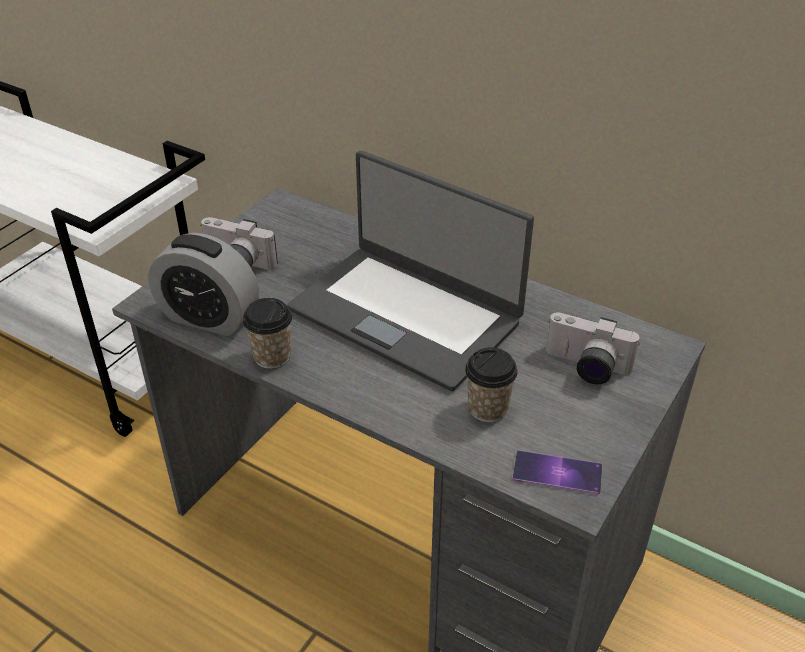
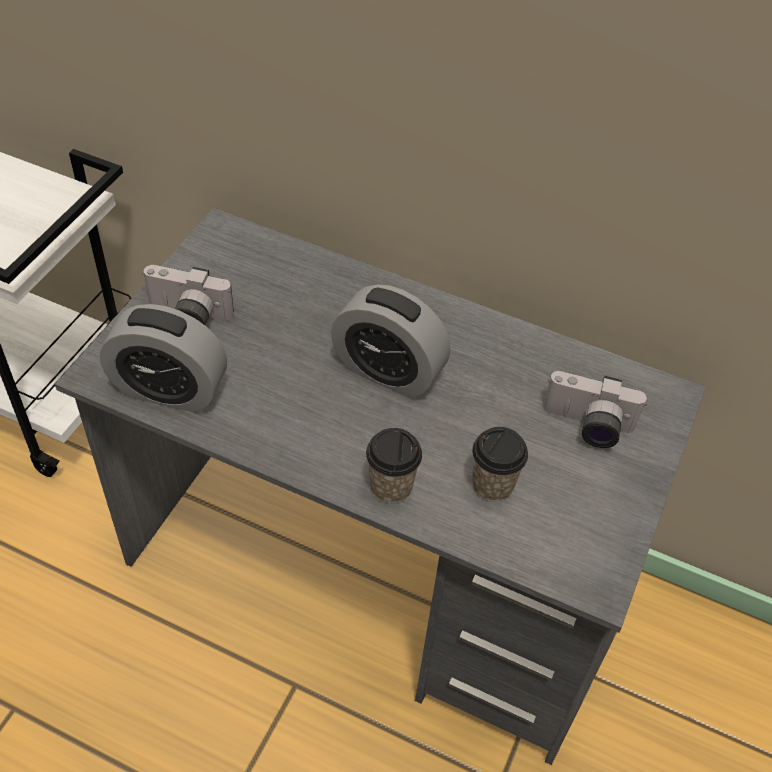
camera: 10 degrees left, 10 degrees up
(272, 356) = (250, 436): cup -> cup (391, 486)
(406, 314) = (388, 371): laptop -> alarm clock
(557, 473) = (574, 557): phone -> none

